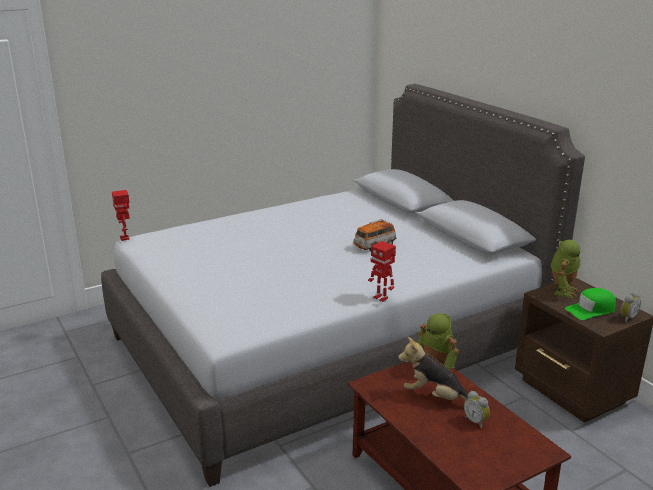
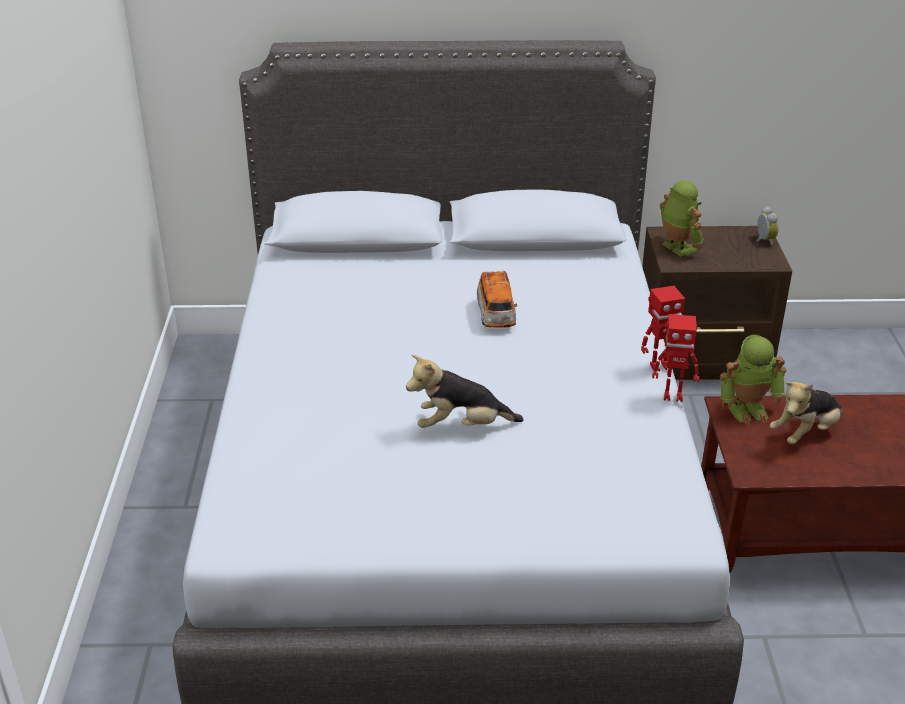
camera: 60 degrees left, 10 degrees up
(125, 238) = (206, 553): toy robot -> toy robot (673, 395)
(263, 262) = (461, 426): none -> plush toy
(476, 421) = (867, 425): alarm clock -> none
(591, 310) = (732, 252): green cap -> none

